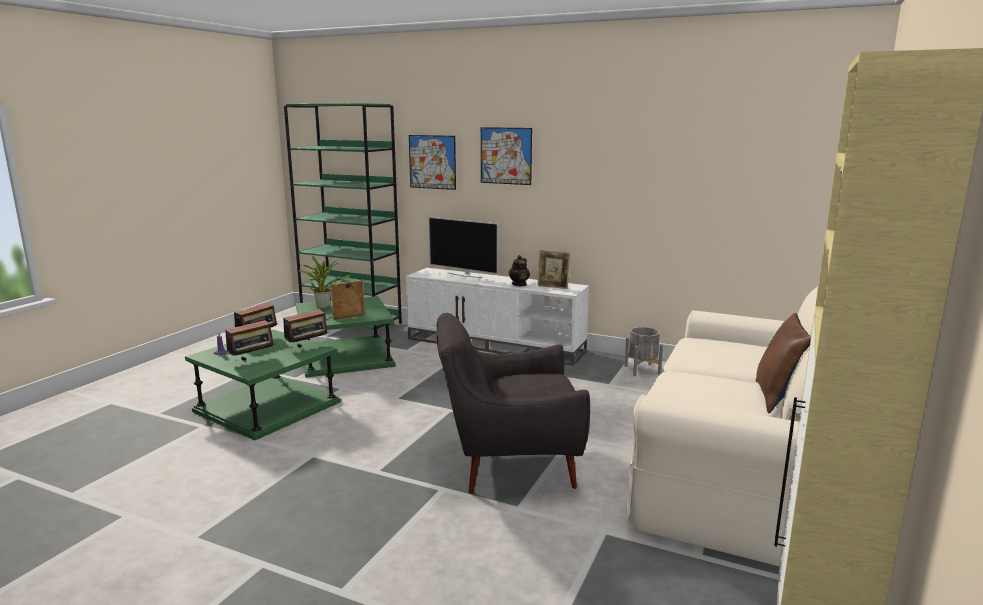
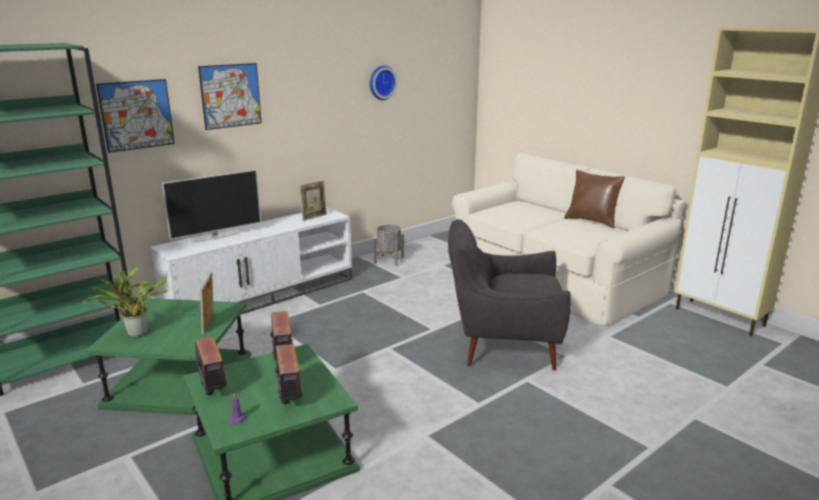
camera: 65 degrees left, 5 degrees up
(508, 463) = (501, 345): grey armchair -> grey armchair turned 75 degrees clockwise
(519, 284) = (286, 225): teapot -> none
(682, 161) = (381, 82): none -> wall clock

